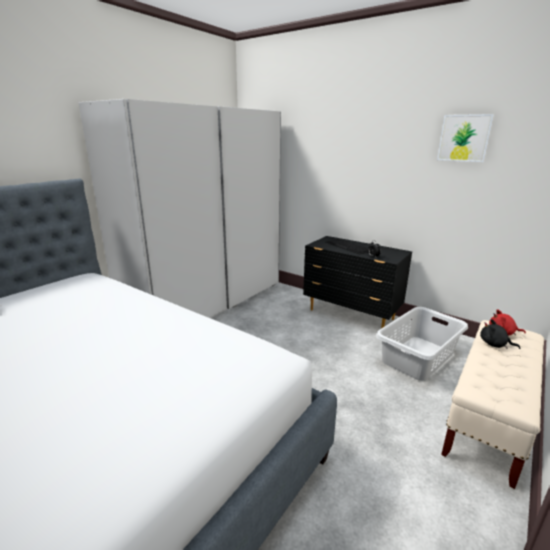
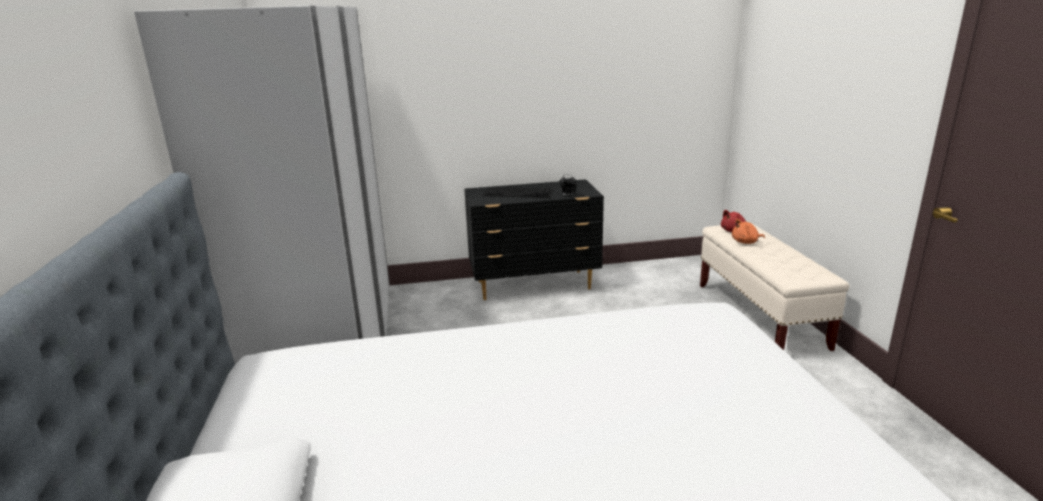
camera: 45 degrees left, 0 degrees up
(417, 357) = (651, 296): grey laundry basket -> none
(464, 138) = (621, 35): picture -> none
(495, 344) = (746, 242): black plush toy -> orange plush toy

